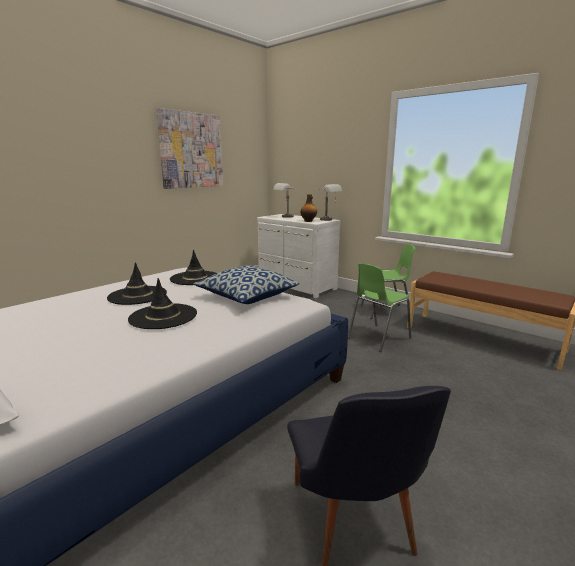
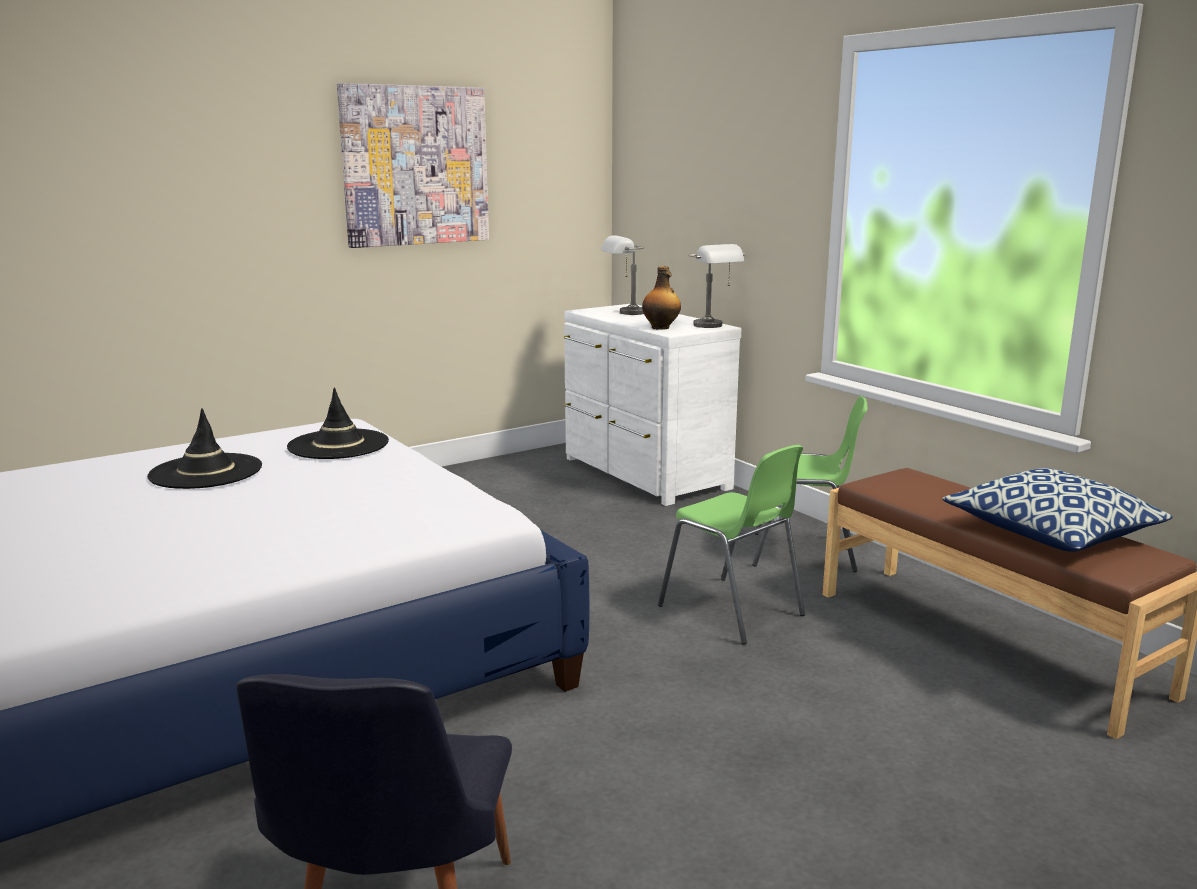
camera: 15 degrees right, 0 degrees up
(163, 316) = (208, 517): black hat -> none
(246, 297) = (393, 493): pillow -> pillow (1050, 534)
(377, 338) = (732, 611): green chair -> green chair turned 105 degrees counterclockwise

